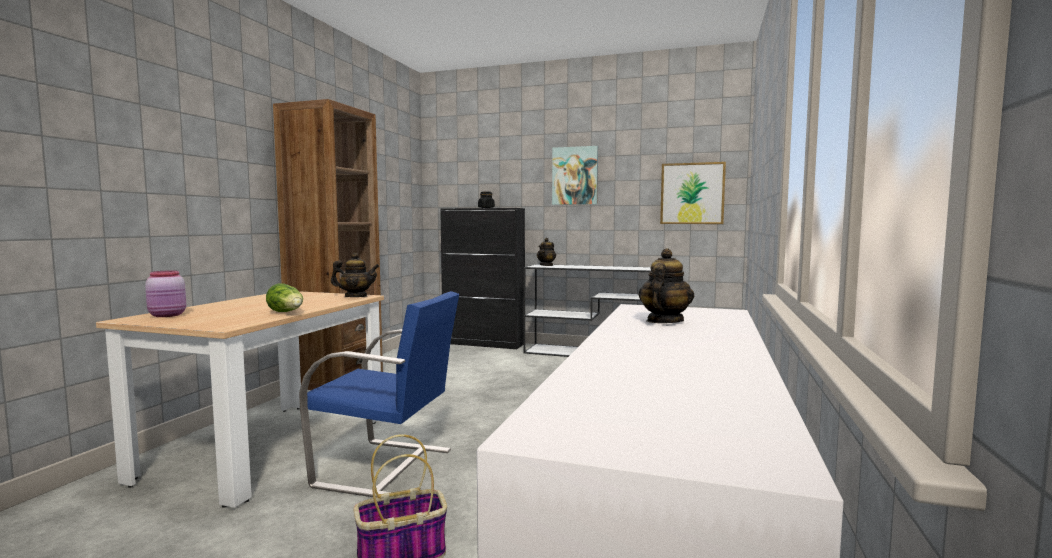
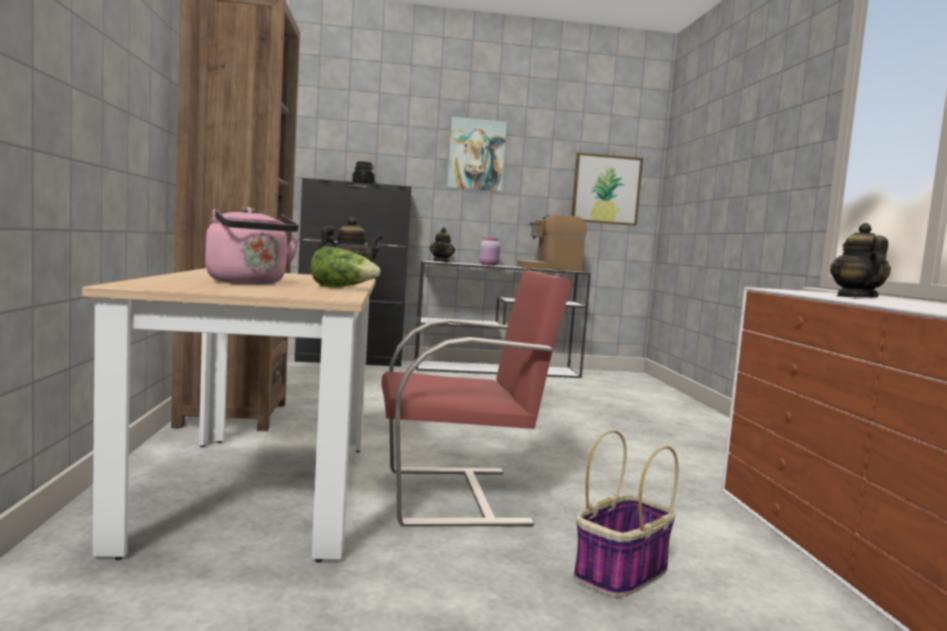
camera: 25 degrees left, 0 degrees up
(168, 315) = (174, 284): pink jar -> pink jar (489, 265)
(235, 310) = (249, 283): none -> pink kettle
(387, 468) = (459, 496): blue chair -> red chair
(635, 268) = (549, 269): none -> coffee machine

